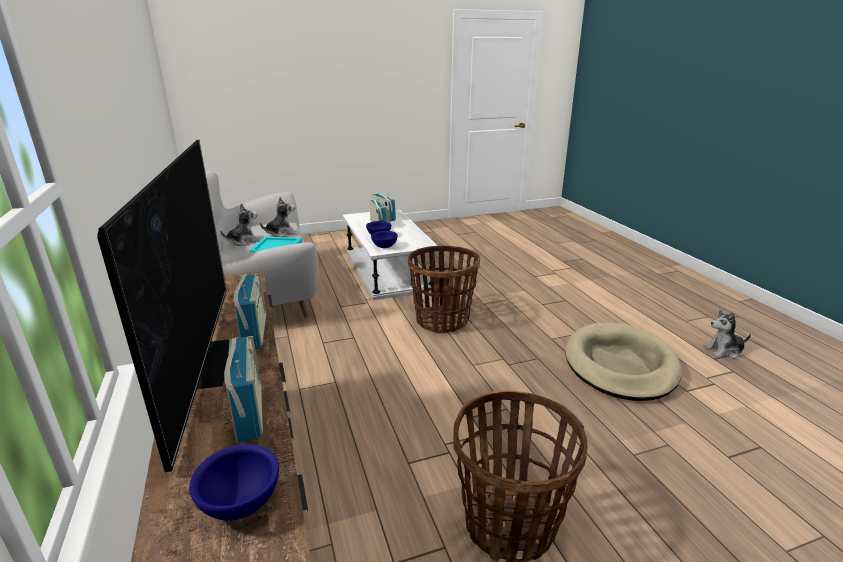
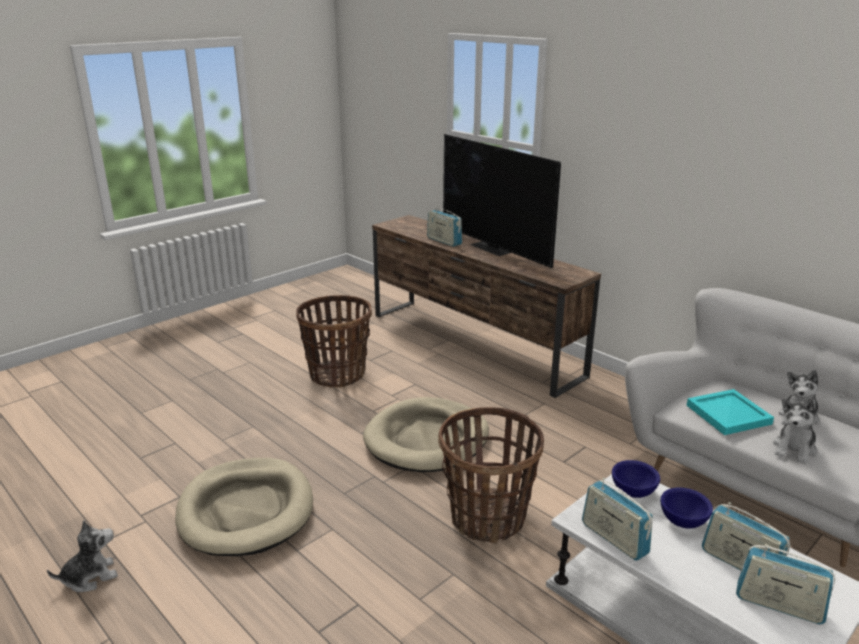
camera: 155 degrees right, 0 degrees up
(239, 503) = (413, 229): blue bowl -> none
(254, 332) = (494, 260): radio -> radio (614, 538)
(445, 383) = (427, 439): none -> beige dog bed

